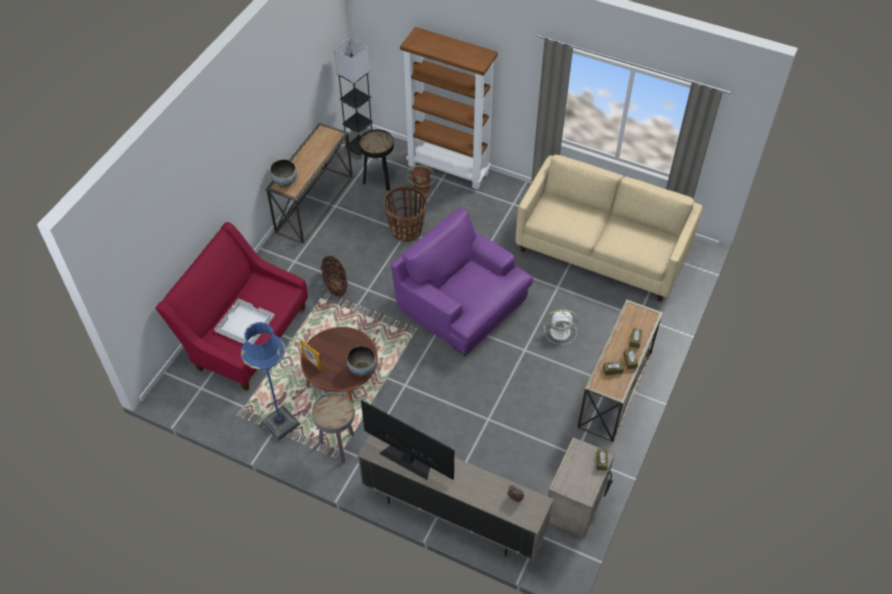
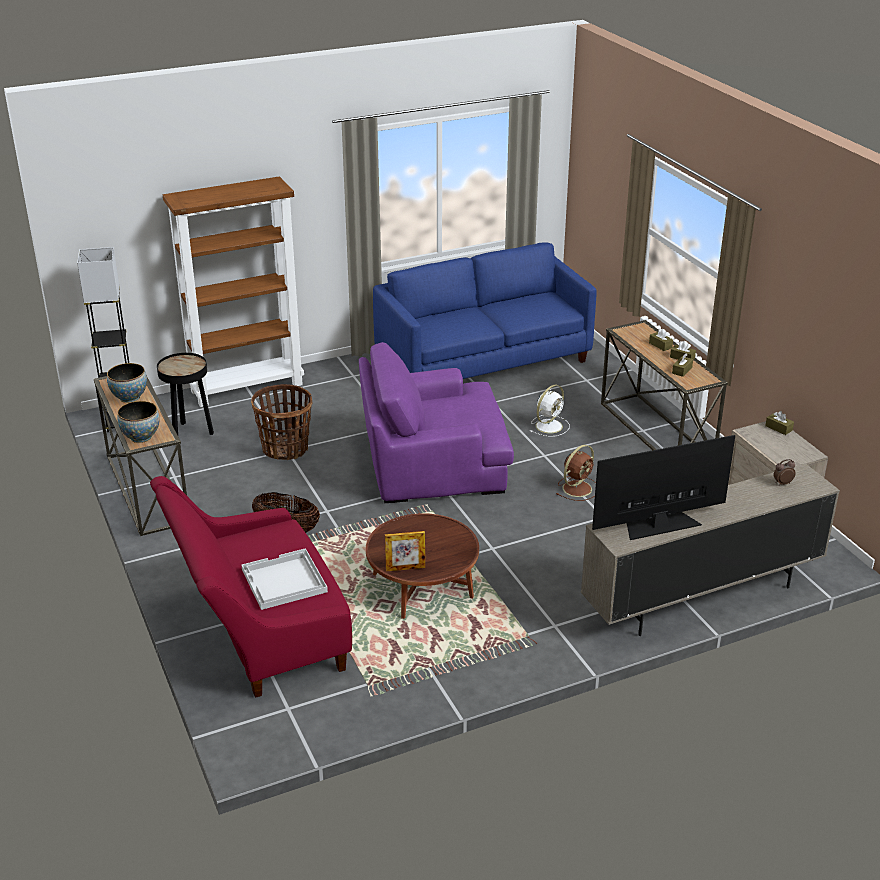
camera: 50 degrees left, 20 degrees down
(280, 424) = (430, 665): blue floor lamp -> none
(339, 446) = (518, 635): grey side table -> none
(362, 369) = (461, 538): bowl -> bowl (129, 397)
(422, 189) = (246, 414): brown fan -> brown fan (578, 488)
(602, 250) = (483, 360): beige sofa -> blue sofa

